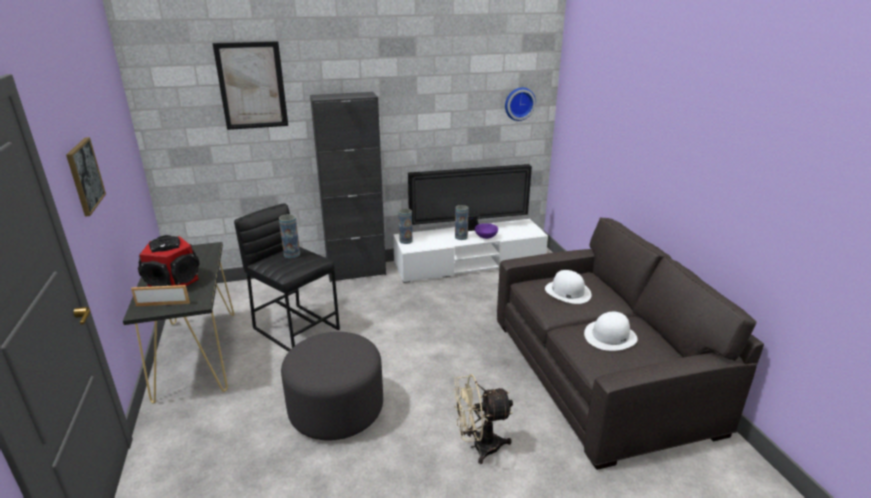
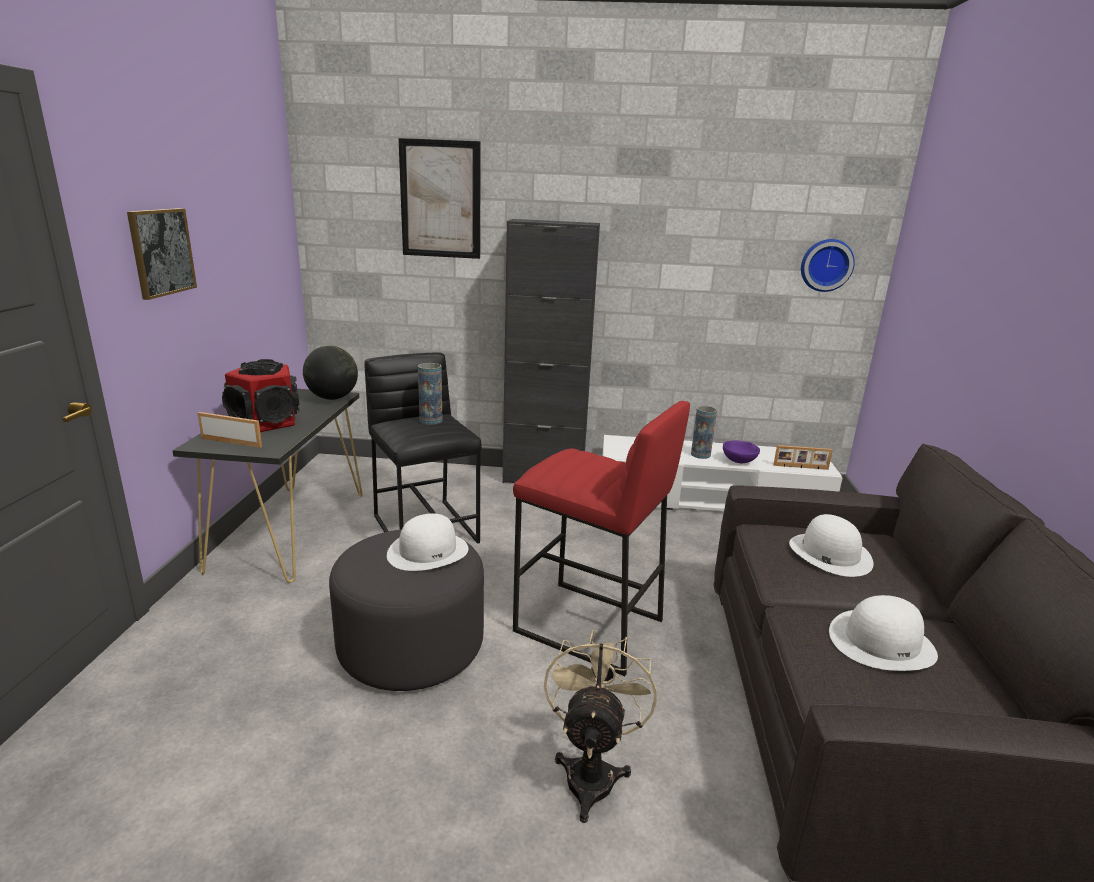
camera: 20 degrees right, 5 degrees down
(206, 250) = (332, 398): none -> globe
(340, 347) = (428, 551): none -> white hat
(406, 241) = (616, 445): vase -> none
(436, 366) = (588, 626): none -> red stool
(469, 229) = (718, 447): television -> none
(479, 446) = (591, 772): beige fan -> beige fan turned 90 degrees clockwise
(523, 234) = (801, 467): none -> picture frame

